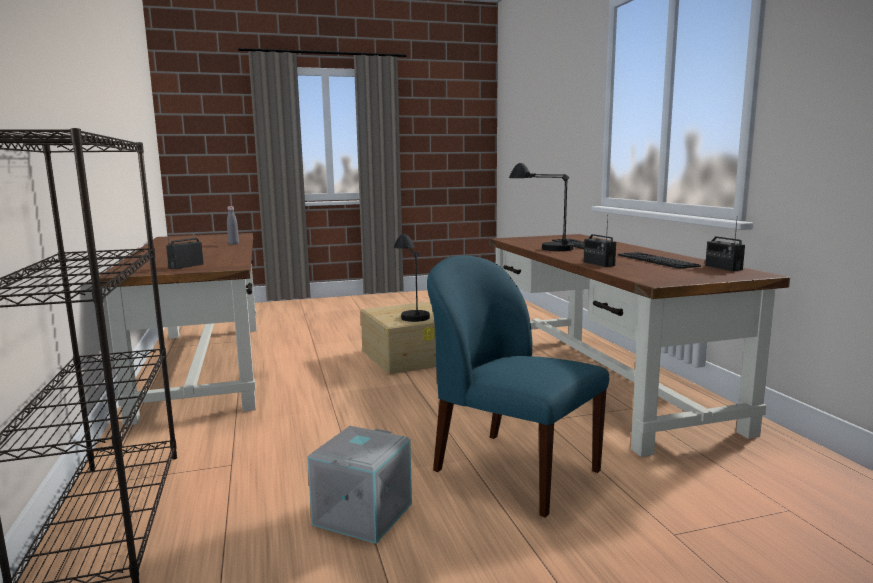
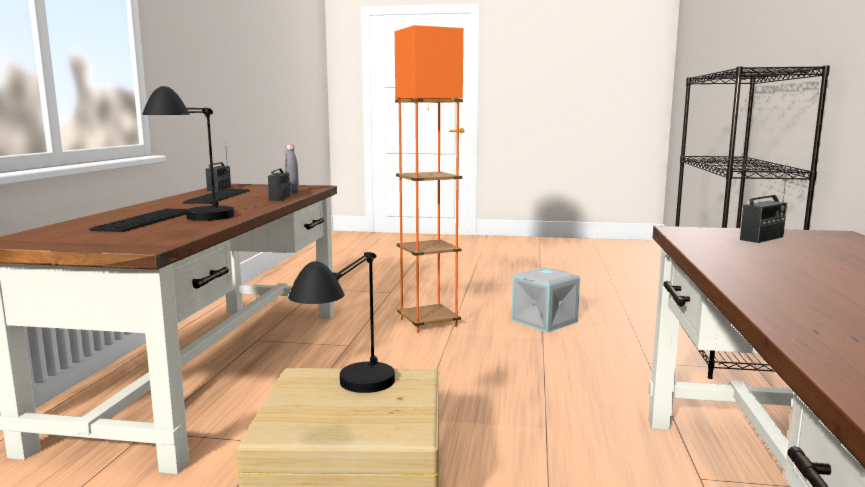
camera: 155 degrees left, 0 degrees up
(233, 244) = (801, 316): grey bottle -> grey bottle (292, 192)
(512, 470) = (428, 323): blue chair -> orange floor lamp

